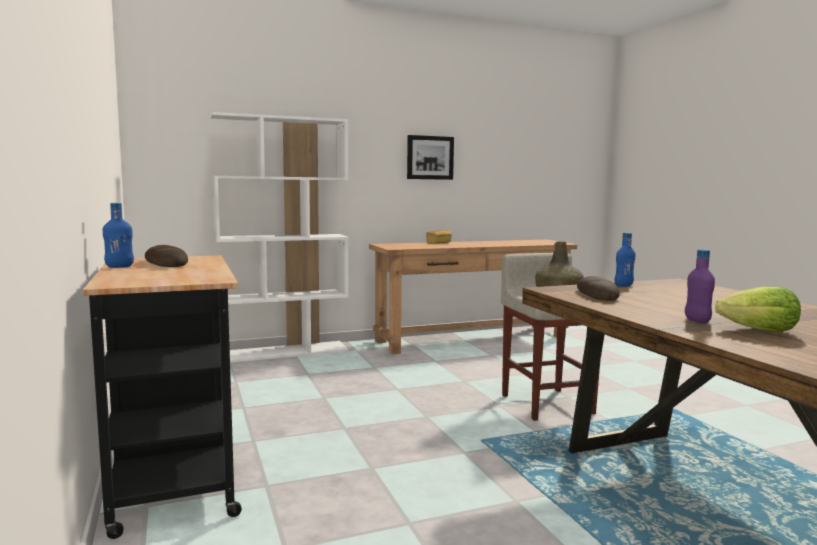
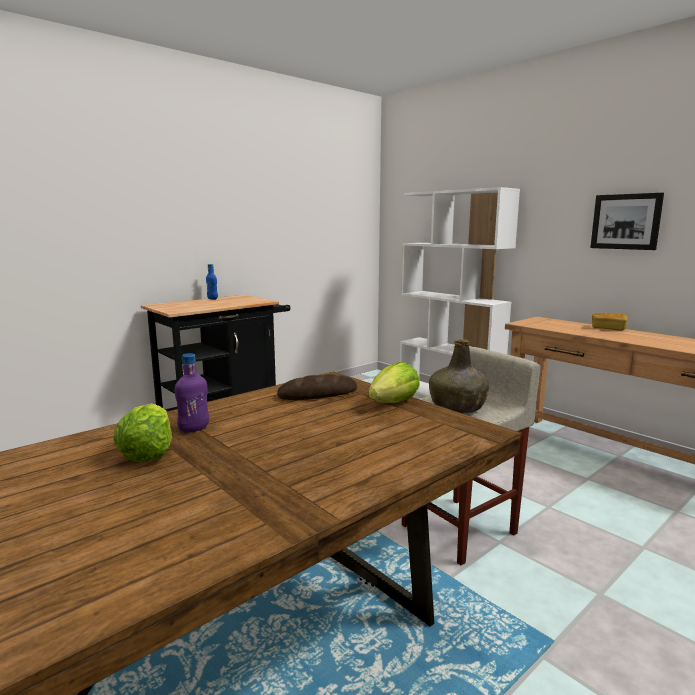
camera: 70 degrees right, 5 degrees up
(166, 263) = (232, 300): bread -> none
(623, 285) = (394, 403): blue bottle -> lettuce

